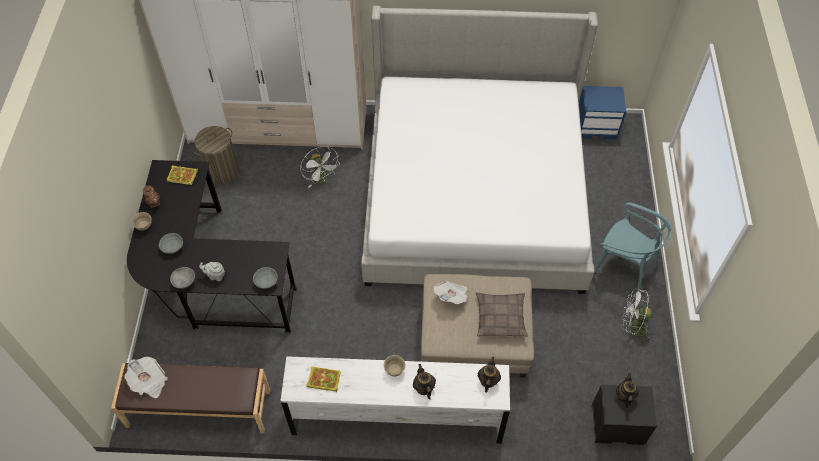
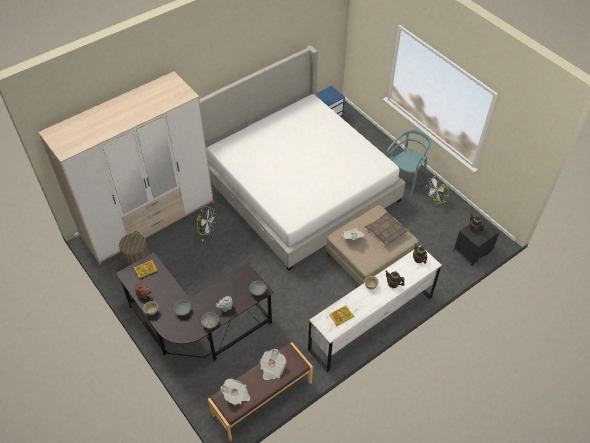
camera: 40 degrees left, 5 degrees down
(211, 382) = (272, 368): none -> newspaper
(623, 268) = (405, 177): turquoise chair -> turquoise chair turned 45 degrees counterclockwise

